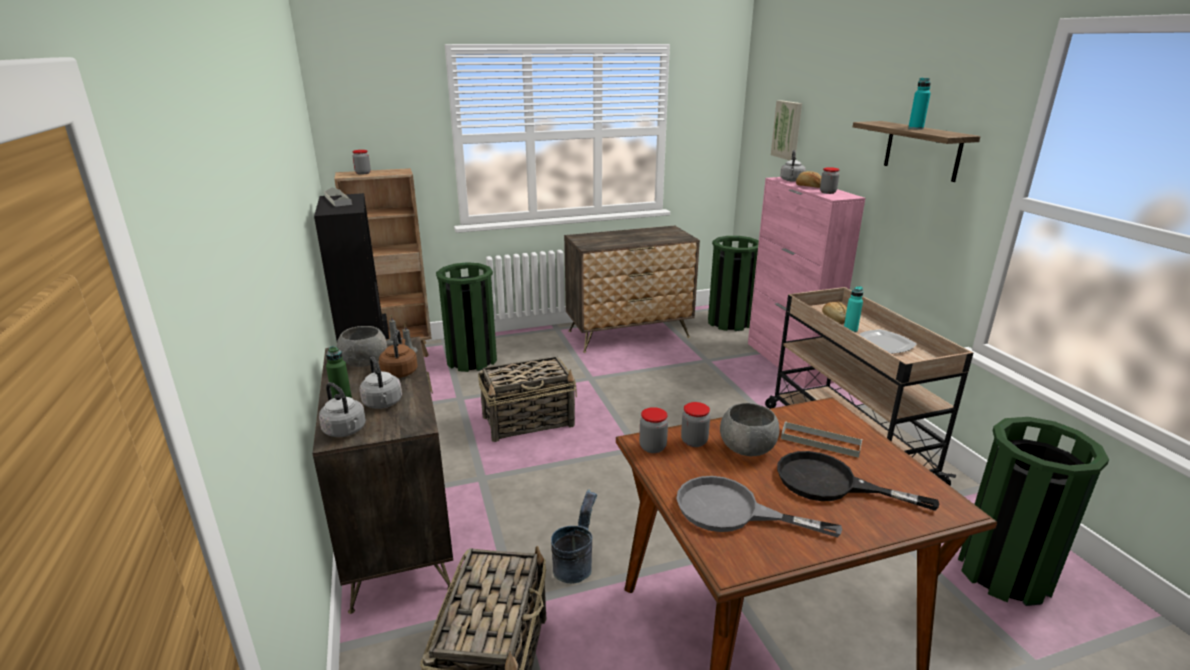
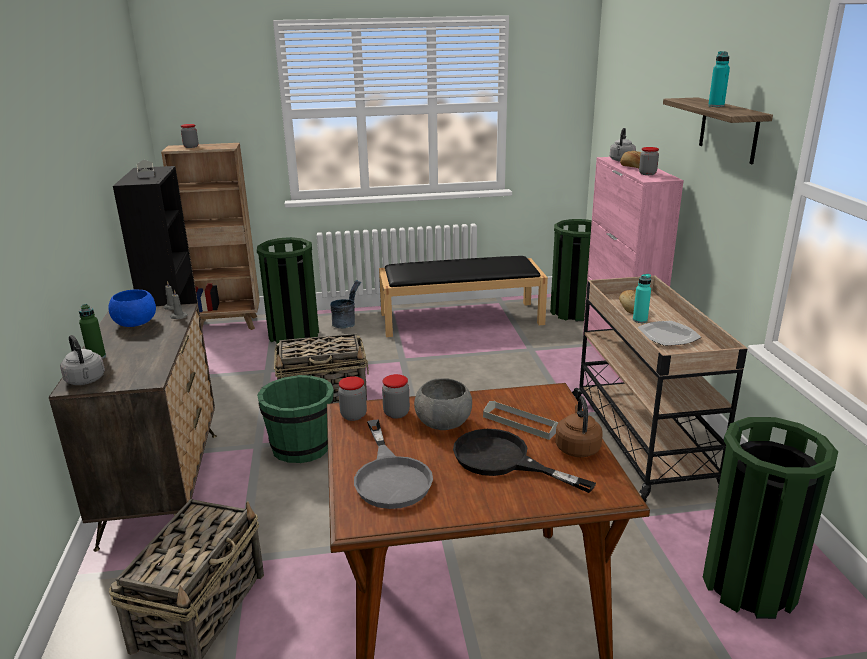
camera: 10 degrees right, 0 degrees up
(364, 362) = (135, 323): grey bowl -> blue bowl
(383, 404) = (130, 360): grey kettle -> none
(400, 372) = (161, 333): brown kettle -> brown kettle (577, 447)
(528, 476) = (301, 447): none -> green bucket
(575, 564) = (311, 531): grey bucket -> grey bucket (346, 323)
(629, 334) = (462, 318): dresser -> black bench
(732, 511) = (390, 476): grey frying pan -> grey frying pan turned 135 degrees counterclockwise
(788, 130) = (627, 106): picture -> none

